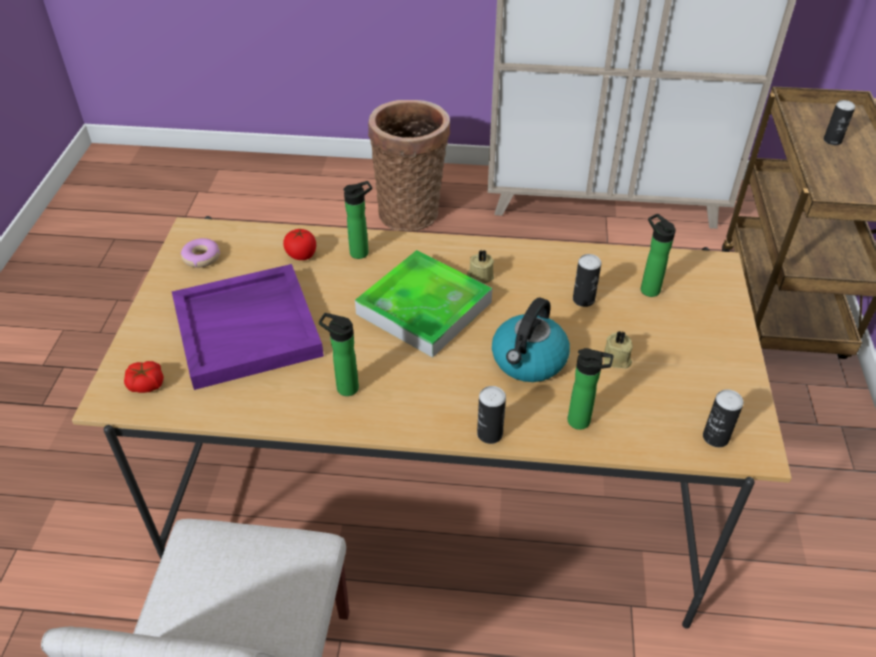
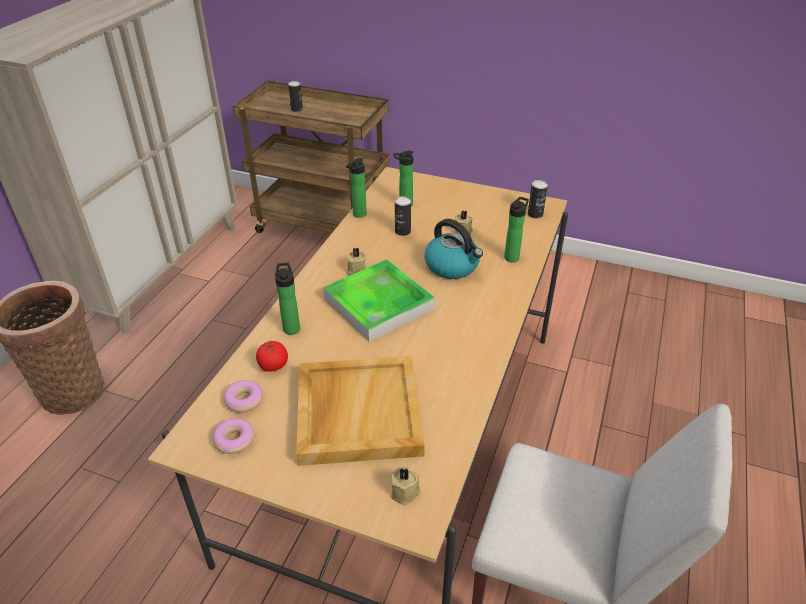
camera: 75 degrees left, 5 degrees down
(146, 384) = (405, 493): tomato -> beige candle
(248, 328) = (357, 412): purple tray -> beige tray
(251, 249) = (244, 400): none -> donut
(344, 387) = (450, 359): bottle -> bottle (358, 215)
(489, 434) = (514, 296): can -> none

